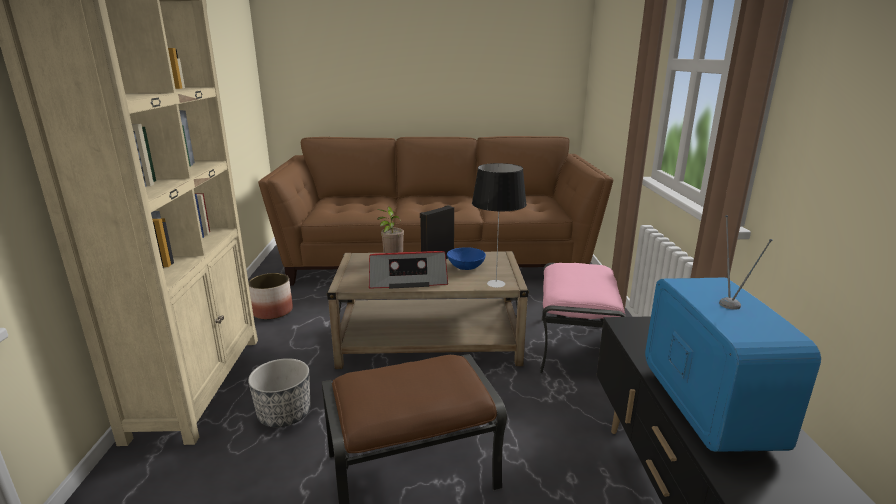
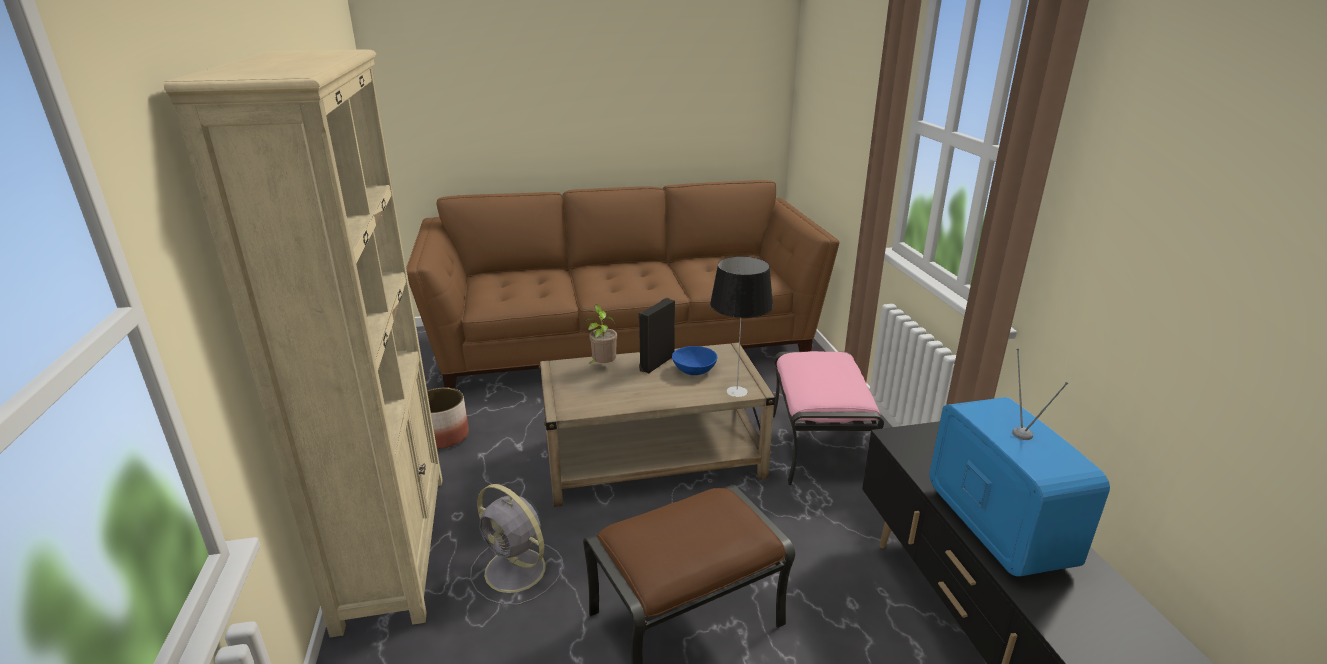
camera: 10 degrees left, 5 degrees up
(285, 414) = (517, 571): planter -> grey fan
(408, 279) = (634, 395): radio -> none

